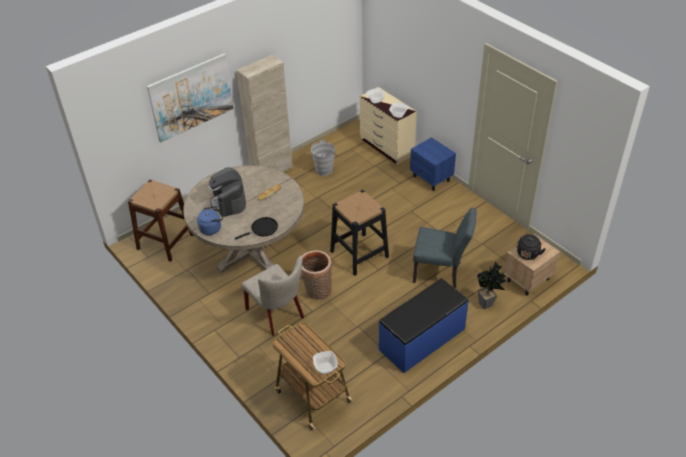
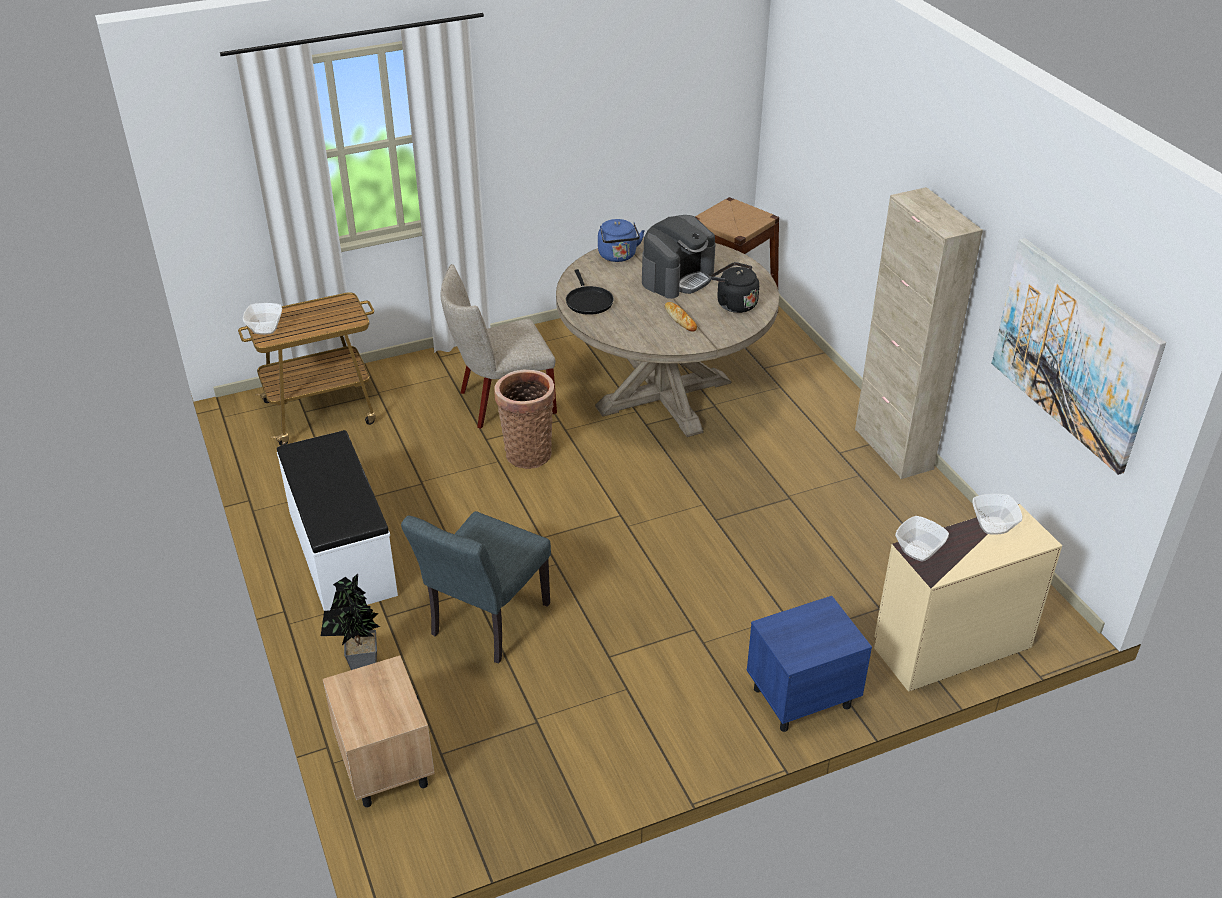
camera: 105 degrees right, 5 degrees down
(191, 97) = (867, 158): picture -> picture (1073, 353)
(229, 202) = (677, 277): coffee machine -> coffee machine turned 135 degrees clockwise
(324, 170) = (880, 522): grey bucket -> none
(359, 254) = (596, 521): black stool -> none
(422, 339) = (340, 553): blue bench -> white bench
(527, 255) = (371, 686): black kettle -> black kettle (734, 304)

